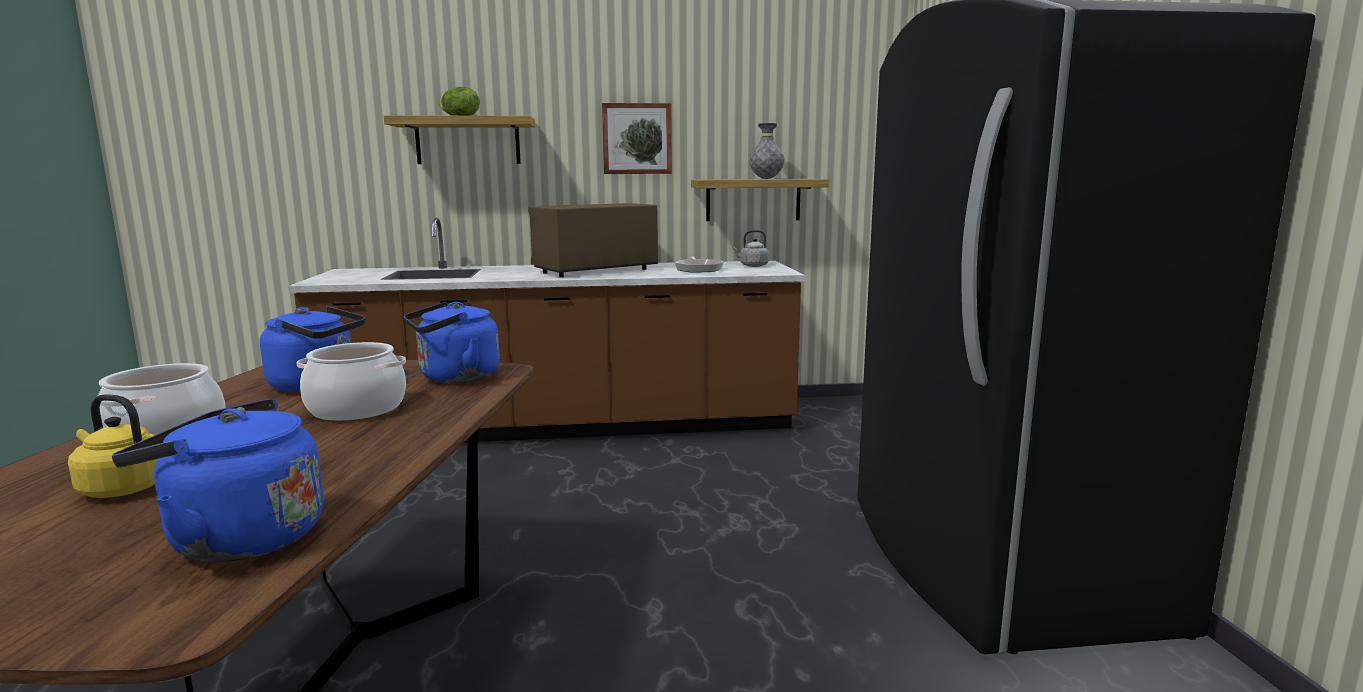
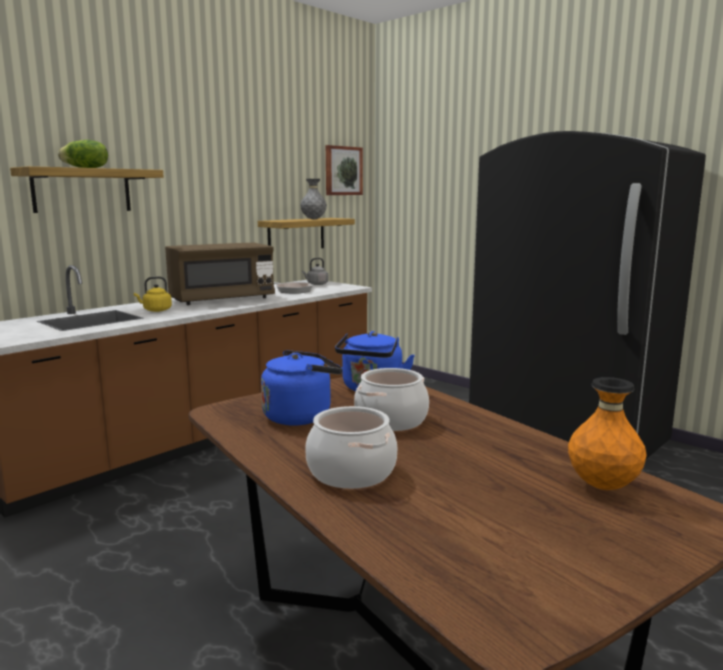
camera: 40 degrees left, 0 degrees up
(121, 488) = (451, 498): yellow kettle -> yellow kettle (155, 310)
(239, 539) = (602, 486): blue kettle -> orange vase
(595, 270) = (222, 299): brown microwave -> brown microwave turned 135 degrees counterclockwise
(637, 139) = (219, 188): picture -> picture (343, 171)

